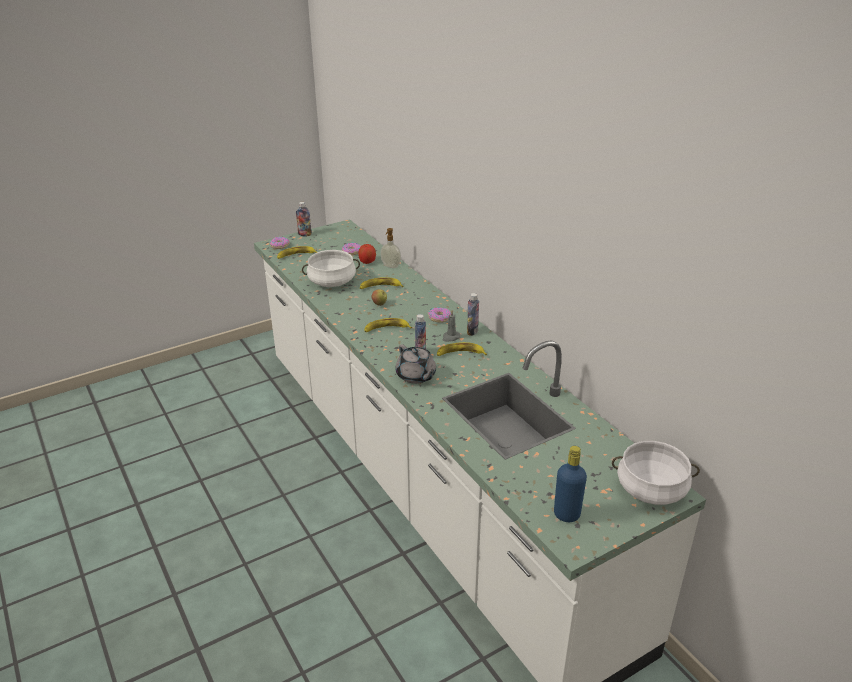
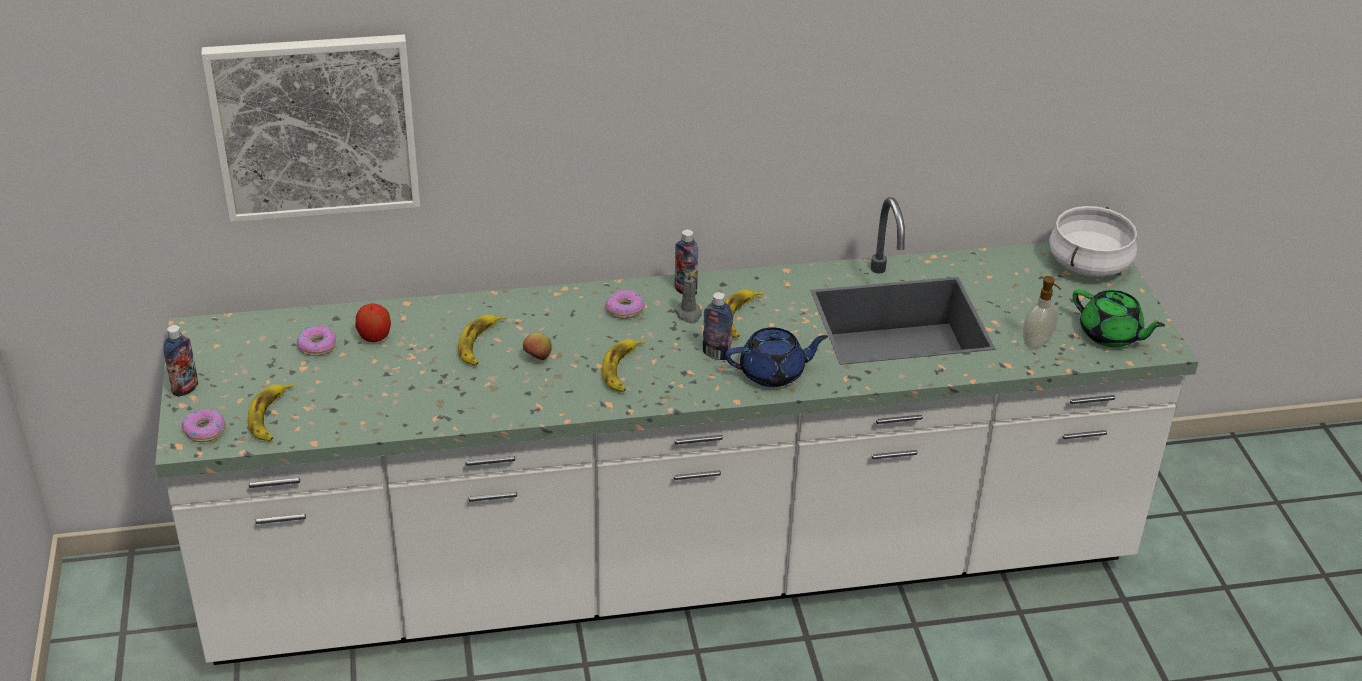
camera: 70 degrees left, 5 degrees up
(332, 282) = (417, 394): white cooking pot -> none
(388, 150) = (315, 126): none -> picture
(390, 266) = (414, 315): soap dispenser -> soap dispenser (1037, 343)
(416, 376) = (773, 373): grey teapot -> blue teapot
(566, 514) = (1111, 335): blue bottle -> green teapot

